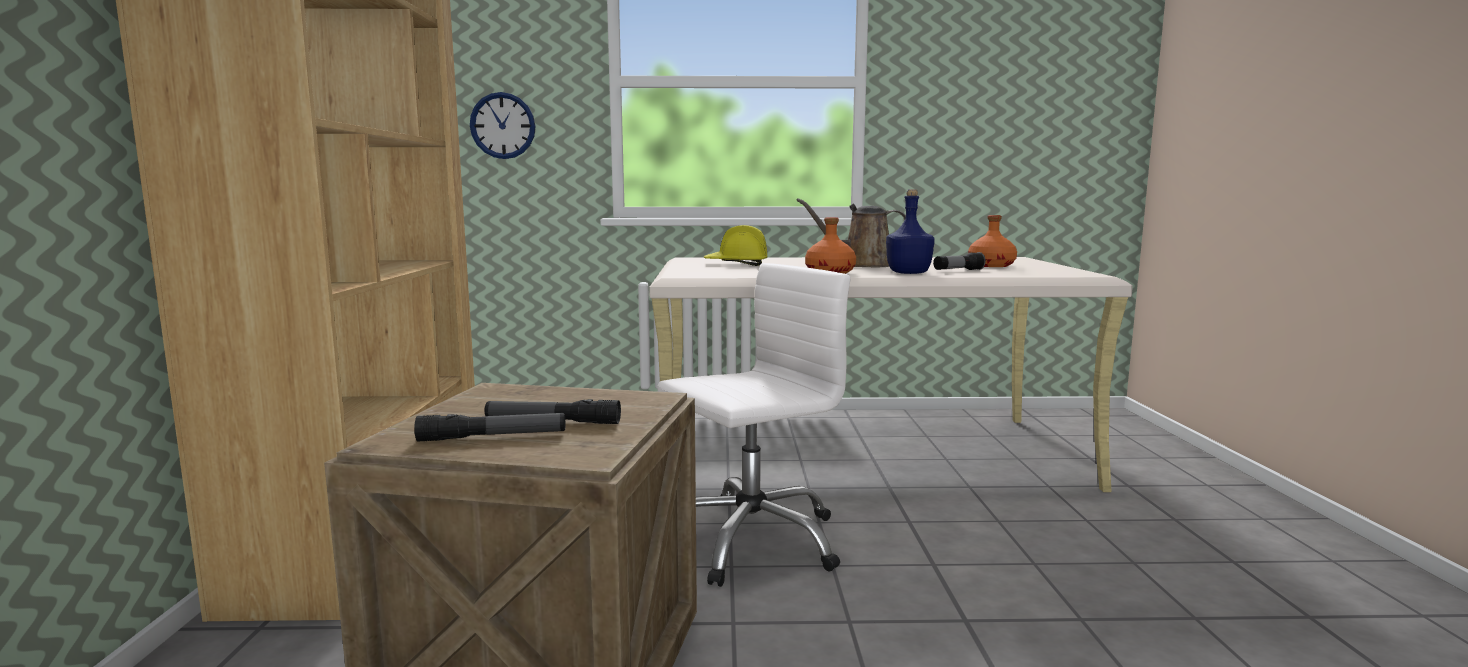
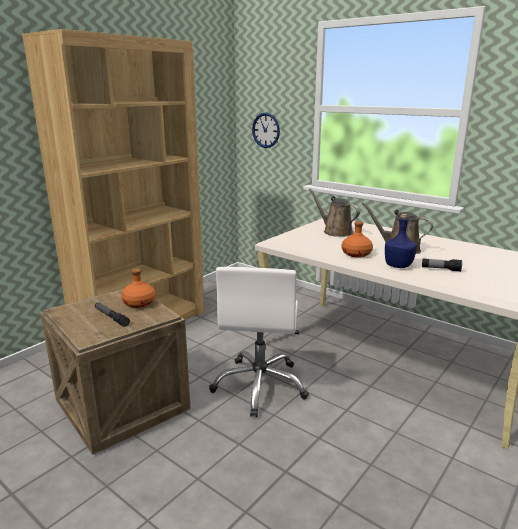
camera: 40 degrees right, 10 degrees up
(493, 437) = (84, 319): flashlight -> none
(736, 264) = (335, 232): yellow hard hat -> brown watering can
(750, 540) = (260, 385): white office chair -> white office chair turned 90 degrees clockwise
(992, 265) = (487, 268): orange bottle -> orange bottle (139, 303)

